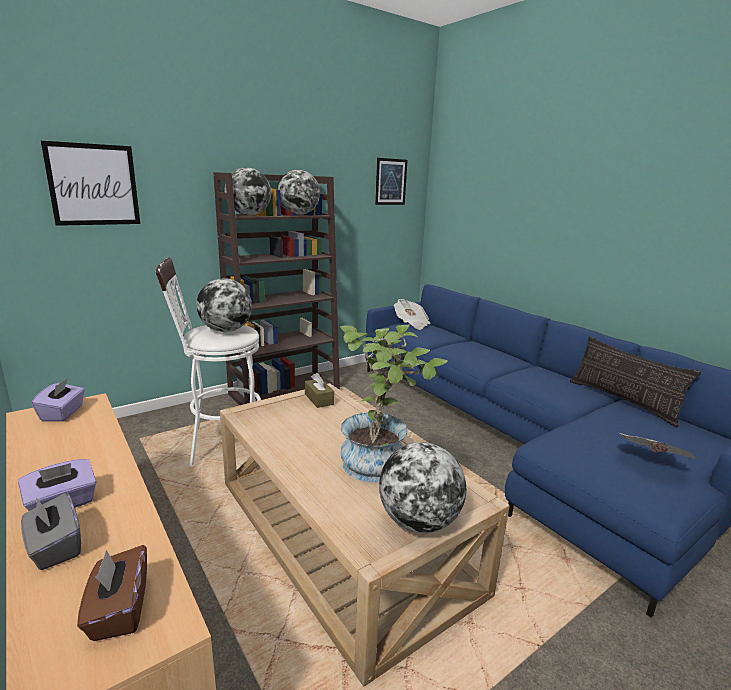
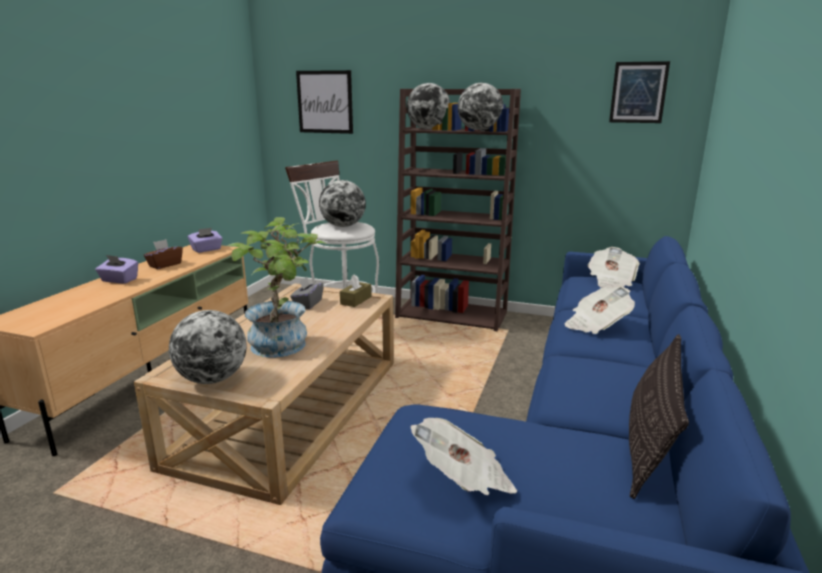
camera: 55 degrees right, 0 degrees up
(55, 547) = (84, 291): grey tissue box -> grey tissue box (307, 304)
(119, 610) = (44, 316): brown tissue box -> brown tissue box (165, 265)
(473, 353) = (596, 325): none -> newspaper

